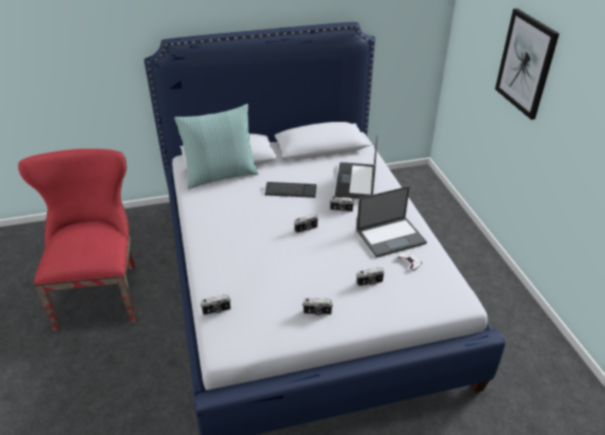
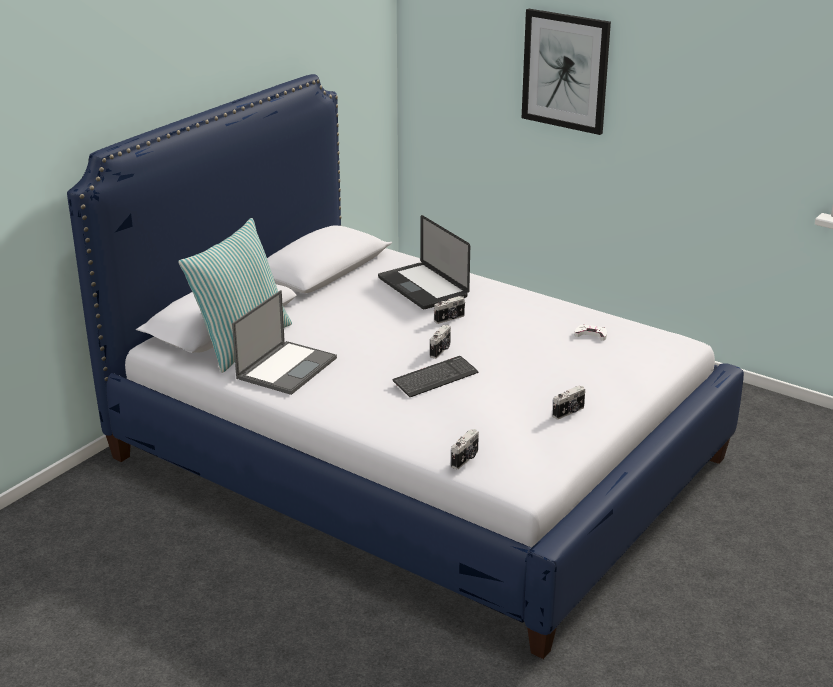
camera: 40 degrees left, 10 degrees down
(101, 291) = (151, 597): red chair -> none
(290, 191) = (361, 324): keyboard -> keyboard (435, 378)
(370, 283) = (580, 367): camera -> none
(391, 236) = (540, 321): laptop -> laptop (287, 367)

